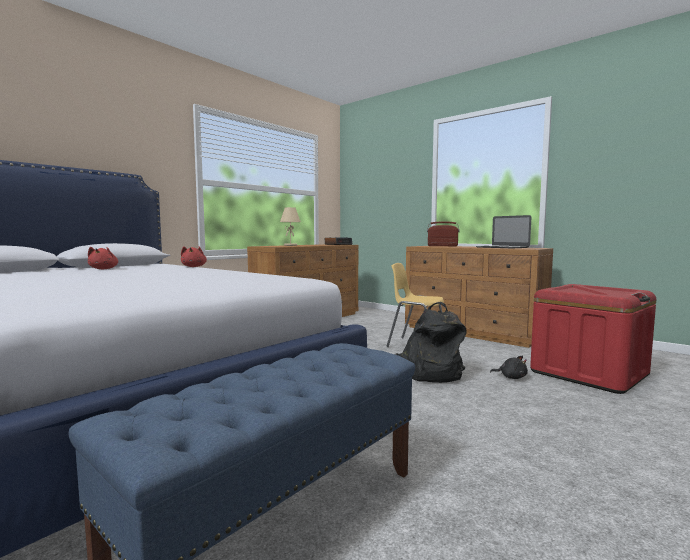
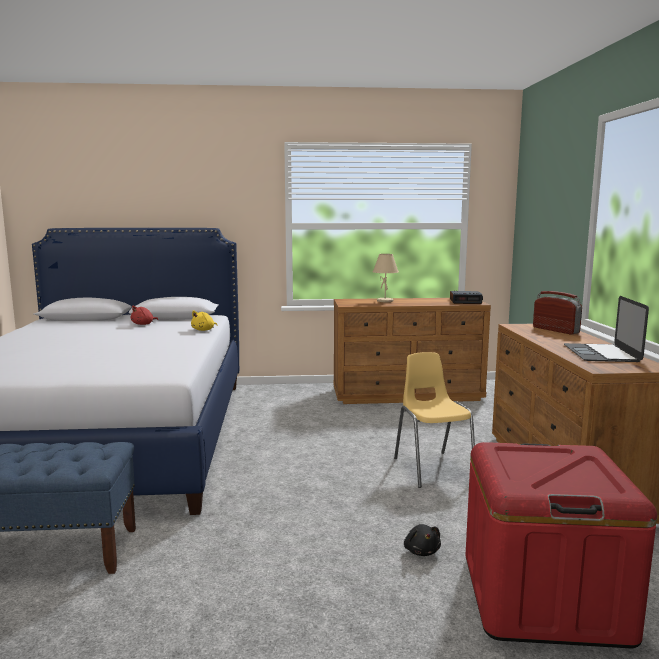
camera: 45 degrees right, 5 degrees up
(194, 267) = (204, 330): red plush toy -> yellow plush toy
(429, 373) = (351, 506): black backpack -> none

